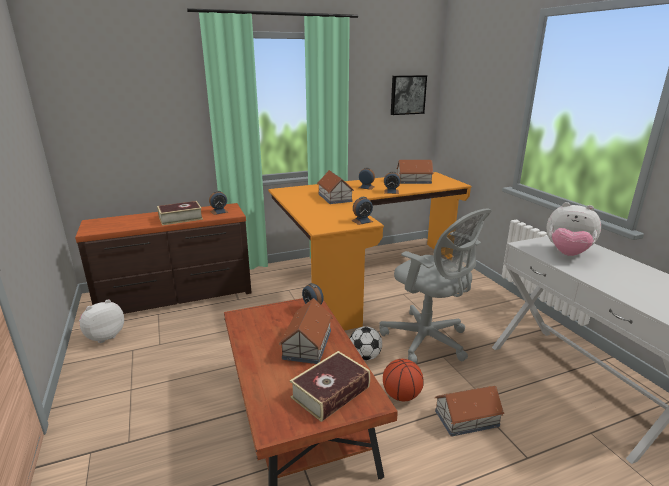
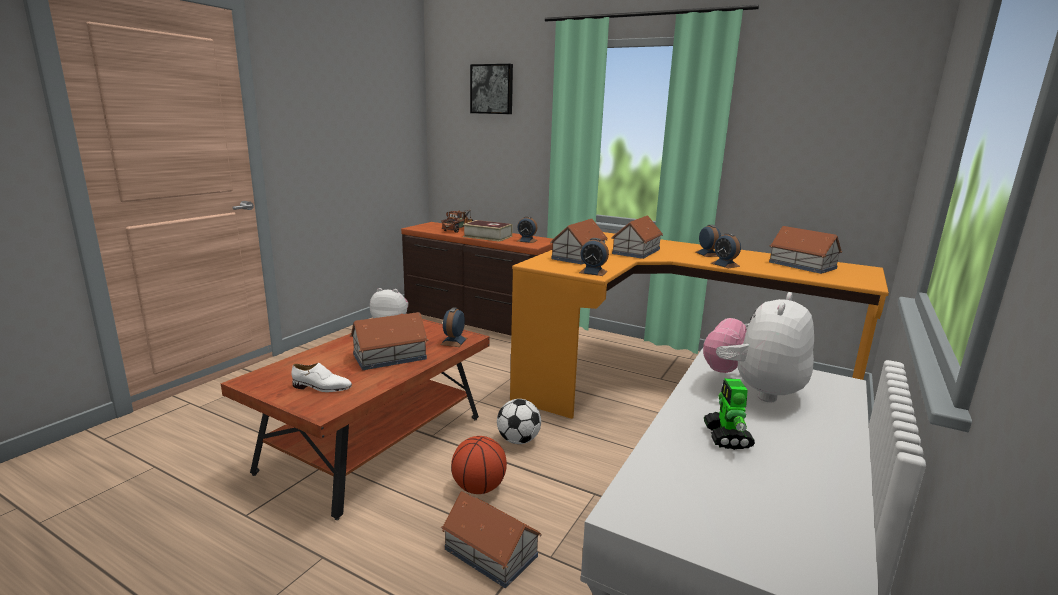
camera: 50 degrees right, 5 degrees down
(135, 219) = (459, 229): none -> toy truck
(322, 213) = (579, 256): none -> toy house
(330, 392) = (322, 387): book -> white shoe
(407, 95) = (853, 129): picture -> picture (492, 89)
(428, 341) = (610, 471): grey office chair -> none
(567, 254) = (754, 390): plush toy -> plush toy turned 45 degrees clockwise
(614, 277) = (727, 437): none -> toy robot

